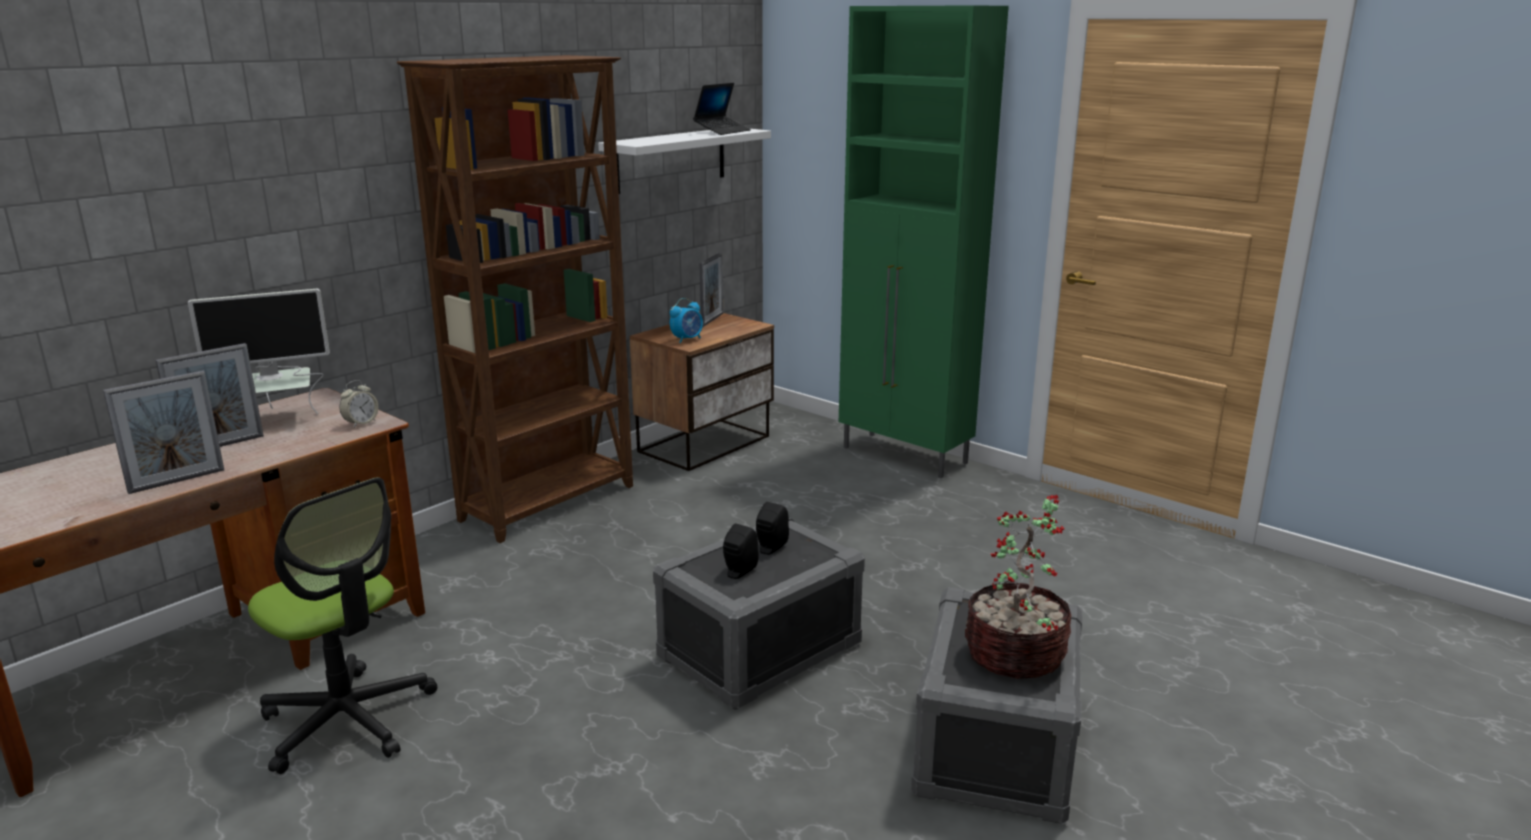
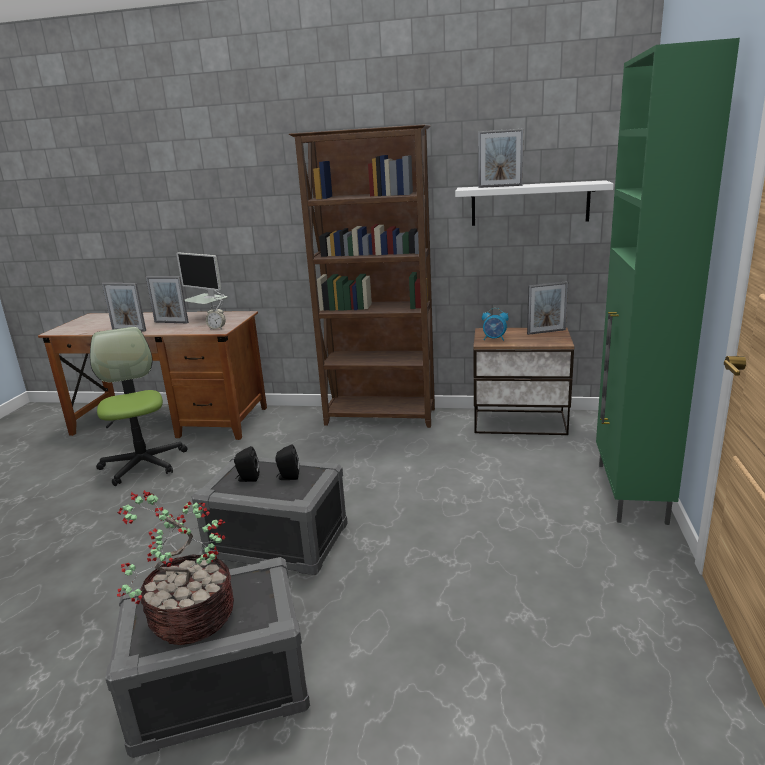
camera: 60 degrees right, 0 degrees up
(347, 720) = (143, 464): office chair -> office chair turned 150 degrees clockwise
(661, 139) = (500, 186): none -> picture frame
(722, 131) = (571, 183): laptop -> none

